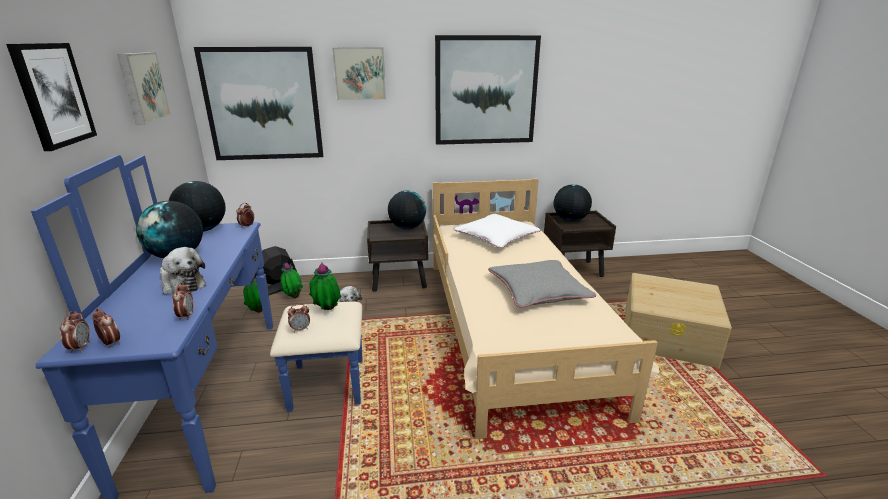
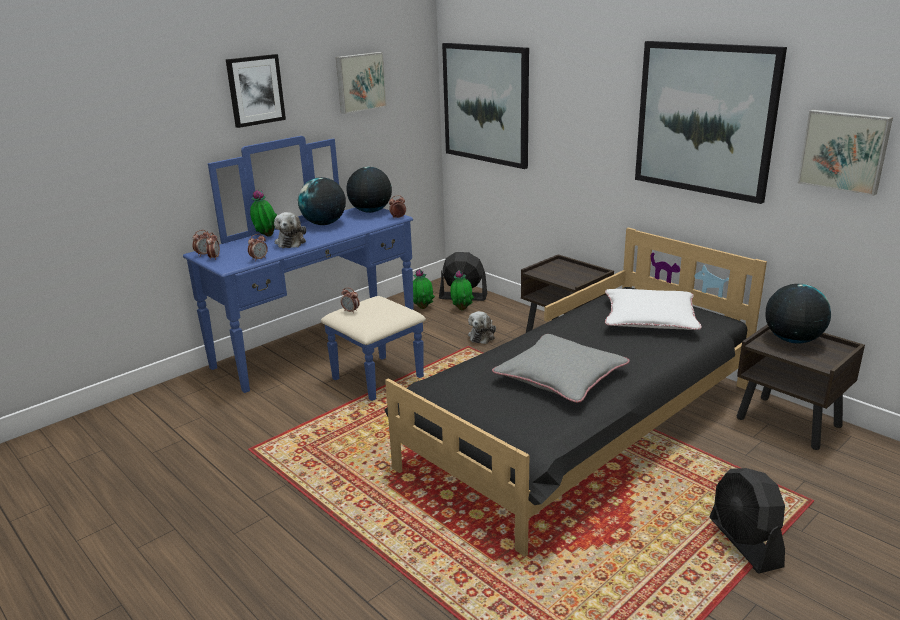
camera: 55 degrees right, 0 degrees up
(327, 311) = (385, 308): potted plant -> potted plant (265, 236)
(360, 73) = (568, 81): picture -> picture (844, 151)
(407, 227) = (581, 274): globe -> none
(512, 327) = (583, 427): beige bed -> black bed
(668, 335) = (744, 543): beige storage box -> black fan

